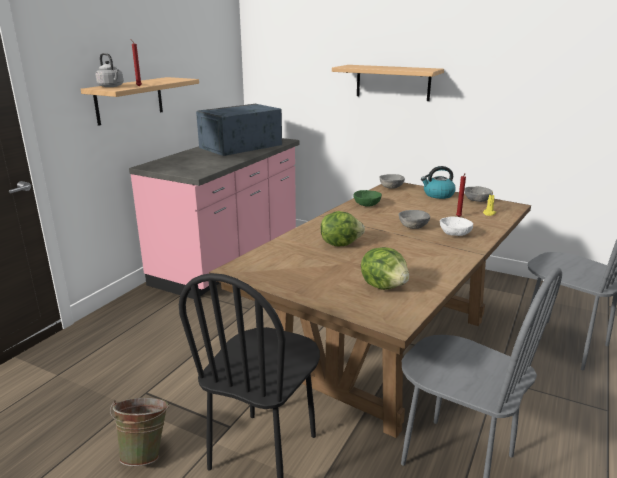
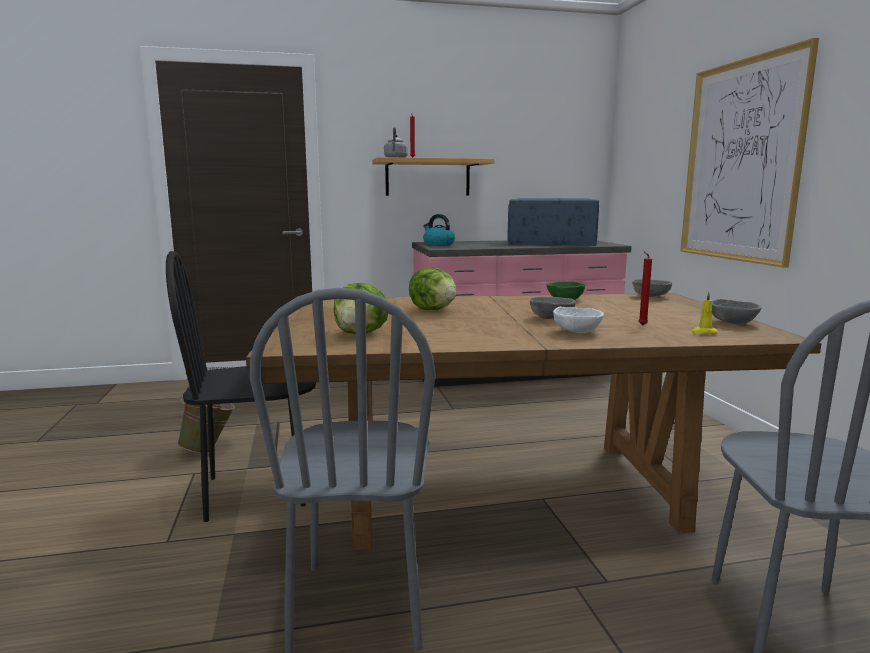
camera: 50 degrees right, 10 degrees down
(393, 82) = (741, 161): shelf -> picture
(438, 195) = (691, 310): kettle -> kettle (438, 244)

